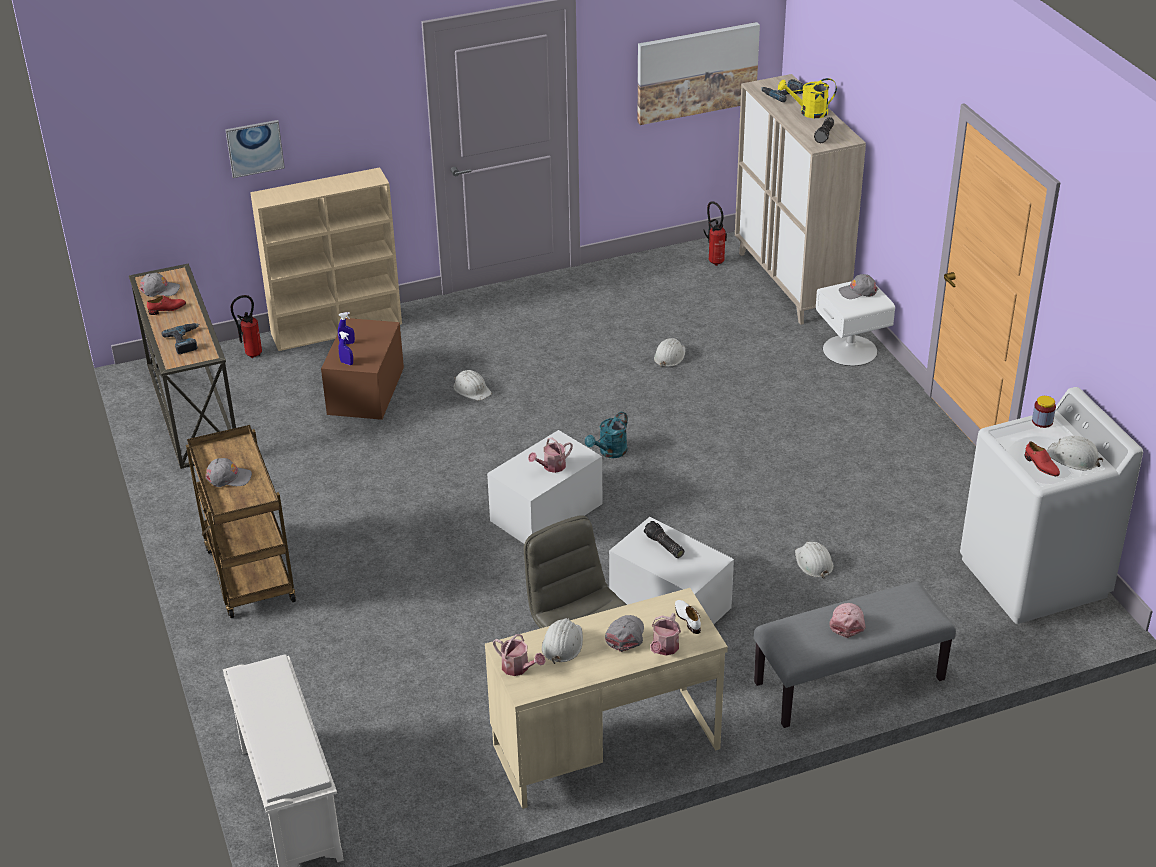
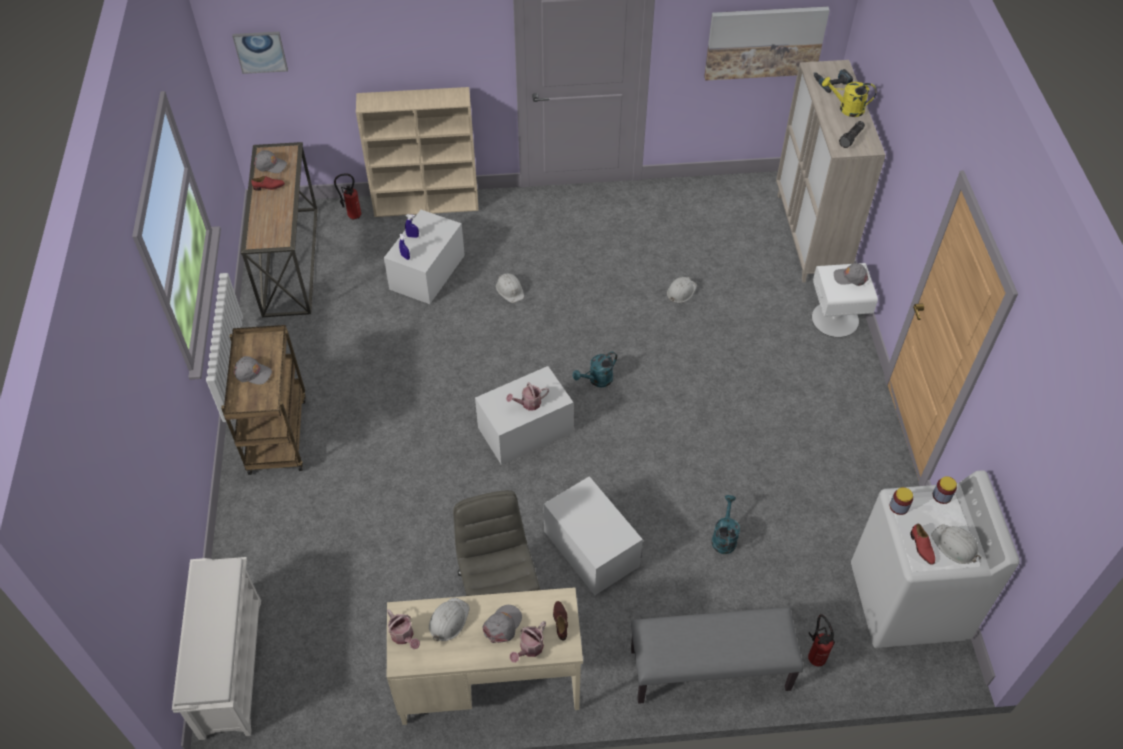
camera: 15 degrees right, 15 degrees up
(185, 341) = (271, 223): power drill -> none
(255, 148) = (360, 59): picture -> picture (260, 51)
(366, 391) = (427, 272): brown storage box -> white storage box
(663, 546) = (589, 510): flashlight -> none
(687, 619) = (560, 621): white shoe -> brown shoe
(715, 261) = (754, 199): fire extinguisher -> fire extinguisher (815, 656)
(813, 563) = (724, 537): white hard hat -> turquoise watering can
(847, 622) = (709, 638): pink cap -> none
(1003, 438) = (899, 506): none -> jar

